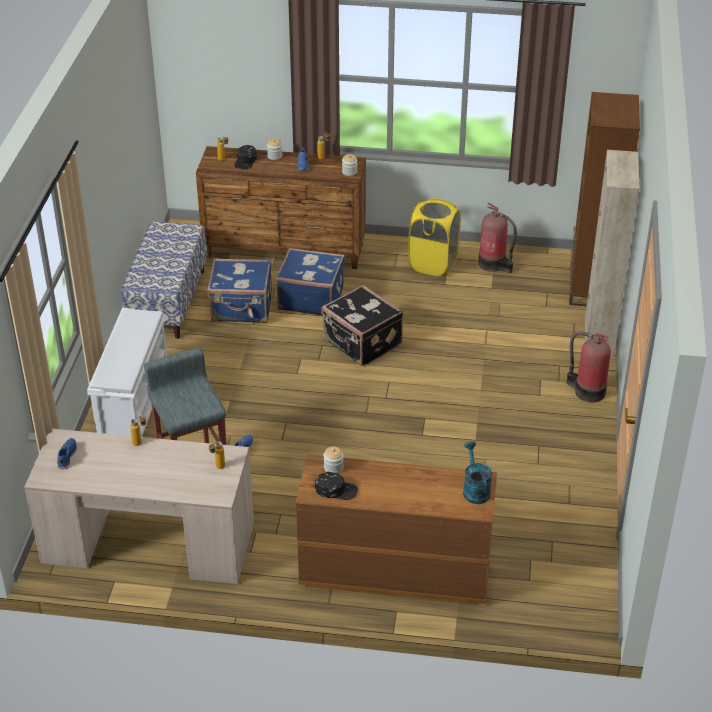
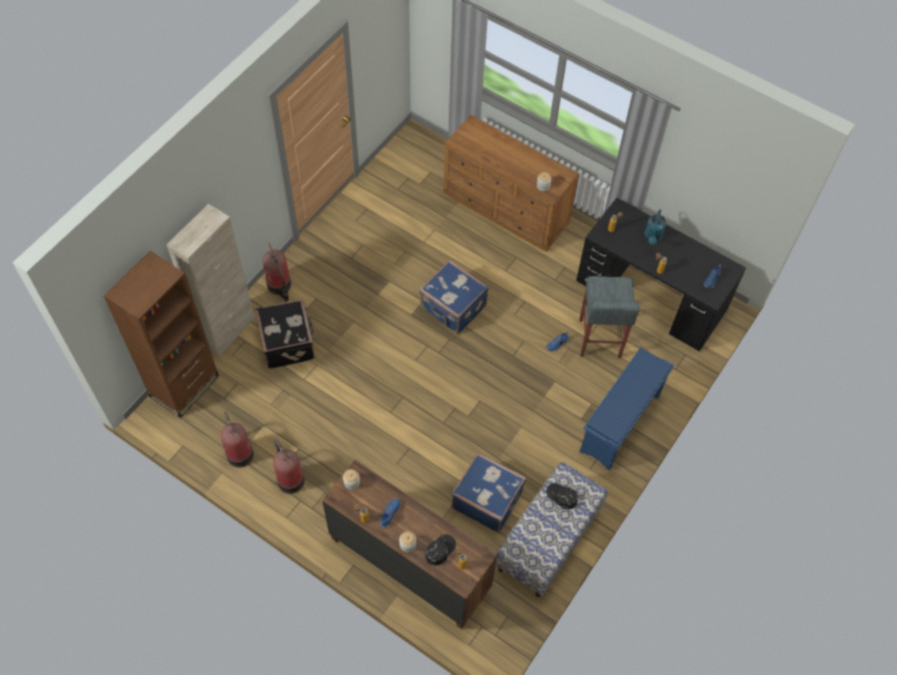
camera: 155 degrees left, 20 degrees up
(134, 405) = (620, 424): white shoe rack -> blue shoe rack
(148, 542) = (651, 296): beige desk -> black desk
(311, 298) = (421, 484): blue suitcase -> blue suitcase (452, 308)
(336, 489) = (550, 170): black cap -> black cap (561, 496)
(361, 343) = (411, 410): black suitcase -> black suitcase (288, 343)
(433, 264) = (290, 479): yellow laundry basket -> fire extinguisher
(475, 489) = (466, 137): turquoise watering can -> turquoise watering can (653, 237)

